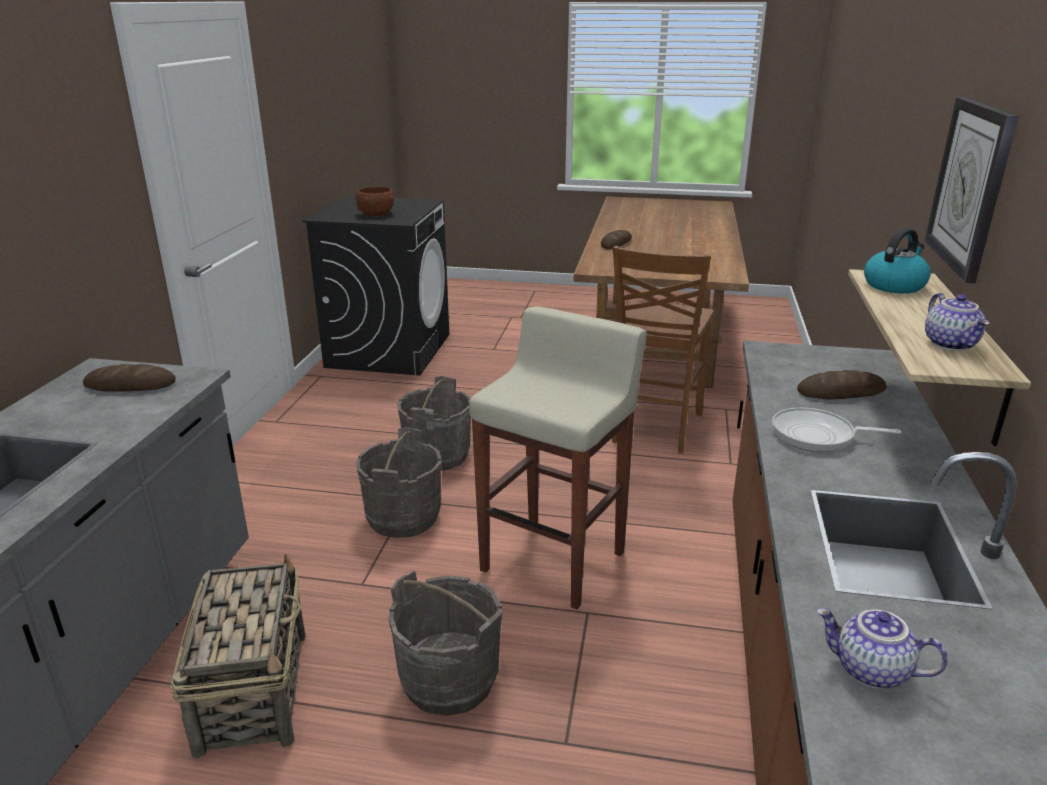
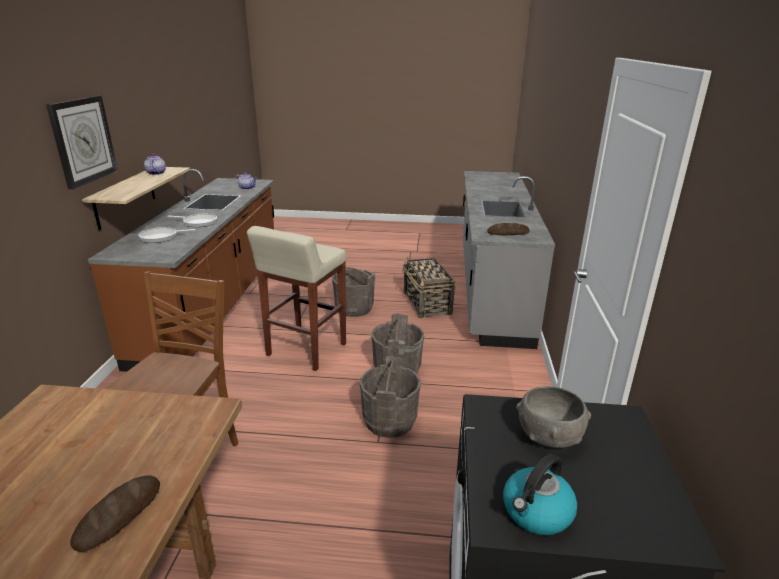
camera: 175 degrees right, 0 degrees up
(376, 214) = (548, 436): brown bowl -> grey bowl
(840, 392) = (161, 237): bread -> frying pan
(894, 285) = (122, 192): kettle -> kettle (536, 512)

